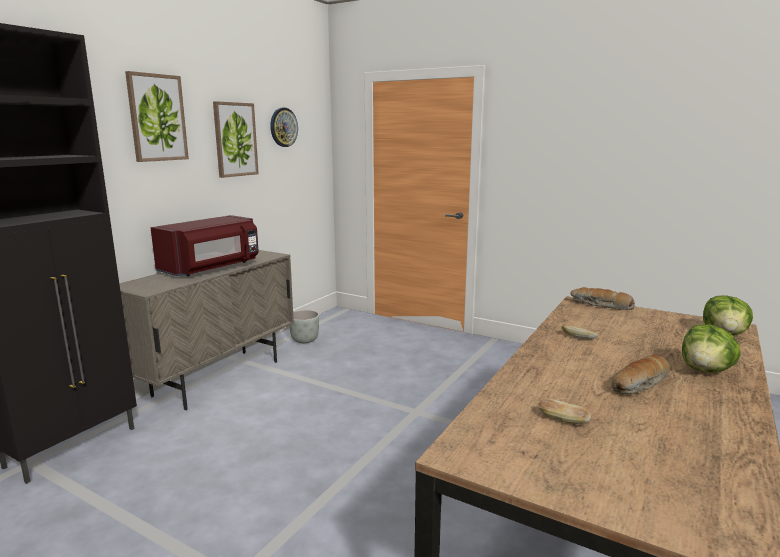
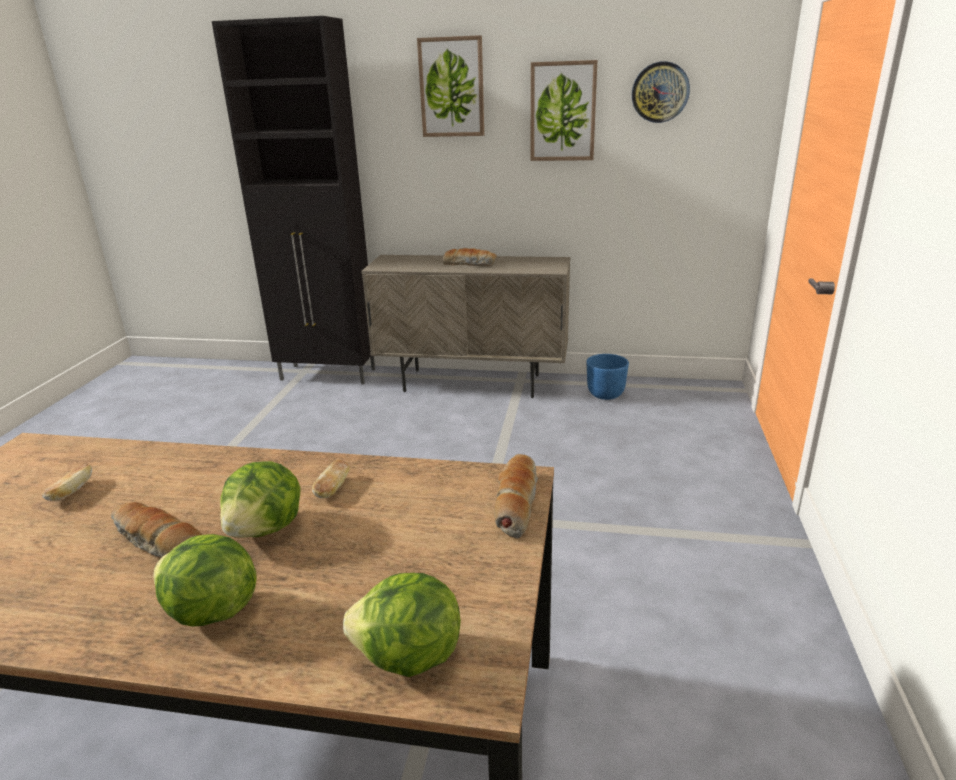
camera: 70 degrees right, 10 degrees up
(212, 268) = (469, 264): red microwave -> bread
(305, 340) = (606, 395): grey planter -> blue planter
(623, 355) = (266, 529): none -> lettuce

